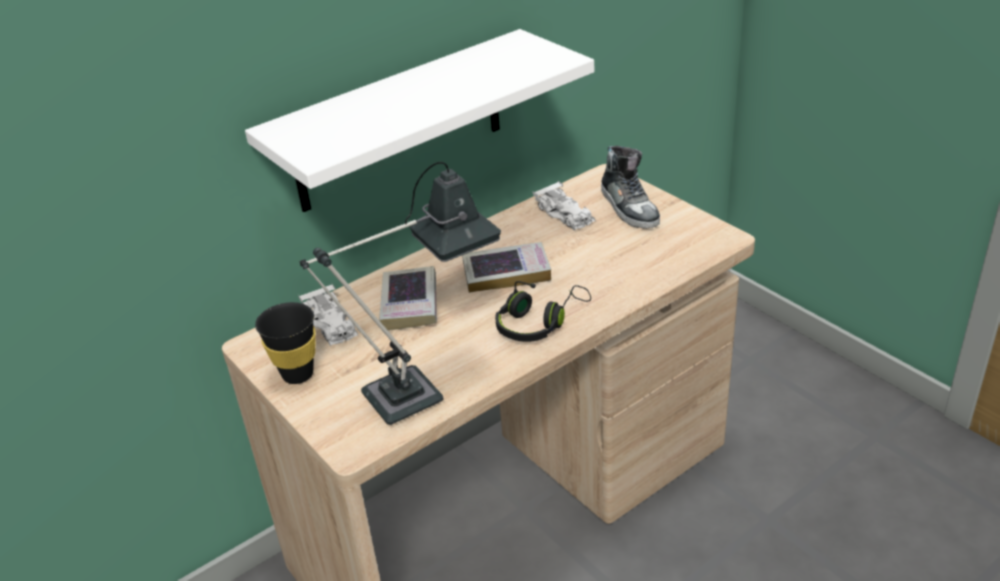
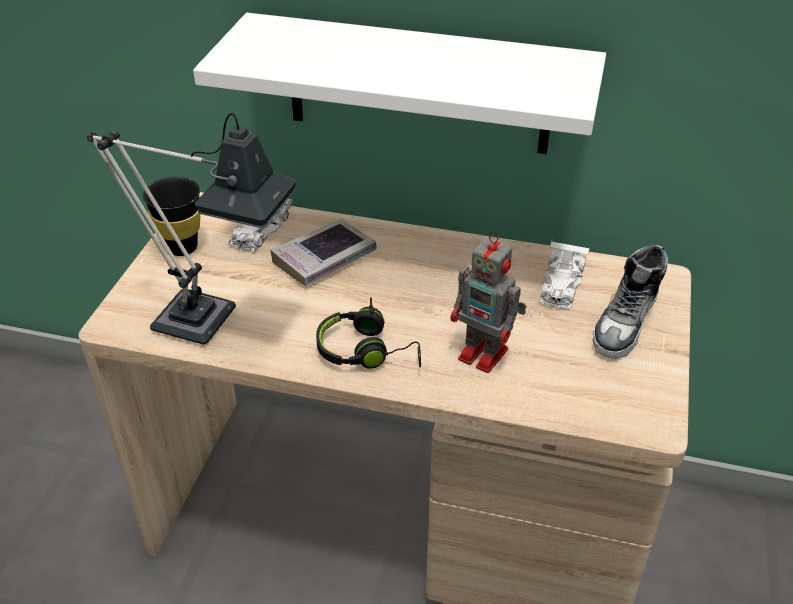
camera: 50 degrees right, 5 degrees up
(506, 272) = (425, 292): book -> none
(598, 273) = (485, 355): none -> toy robot

